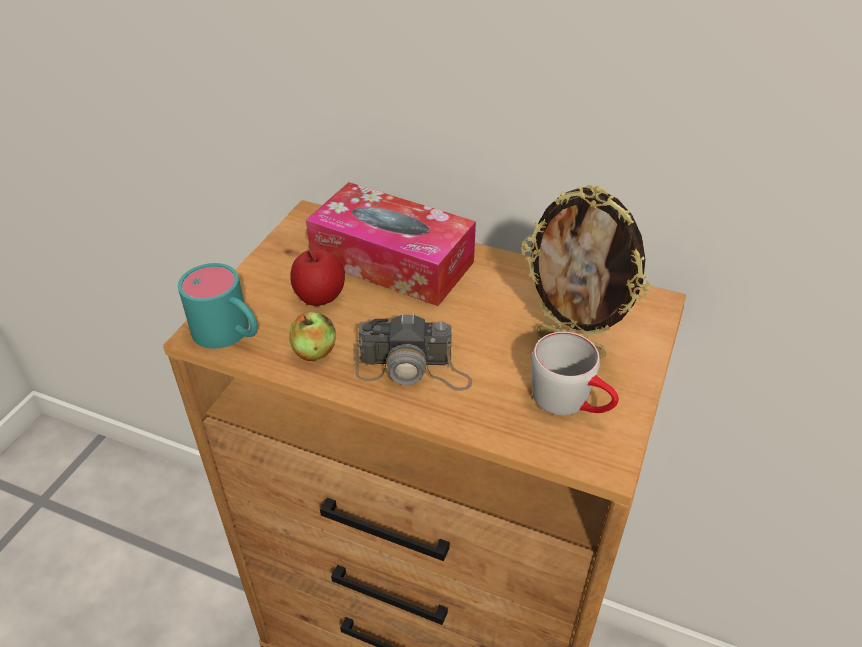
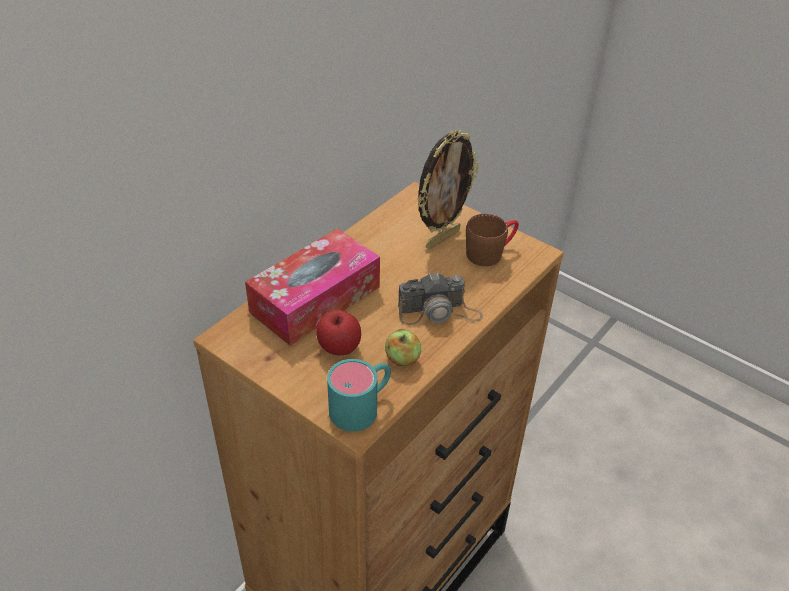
camera: 75 degrees left, 0 degrees up
(413, 369) = (439, 312): camera -> camera turned 60 degrees clockwise
(572, 402) = (491, 252): grey mug -> brown mug

